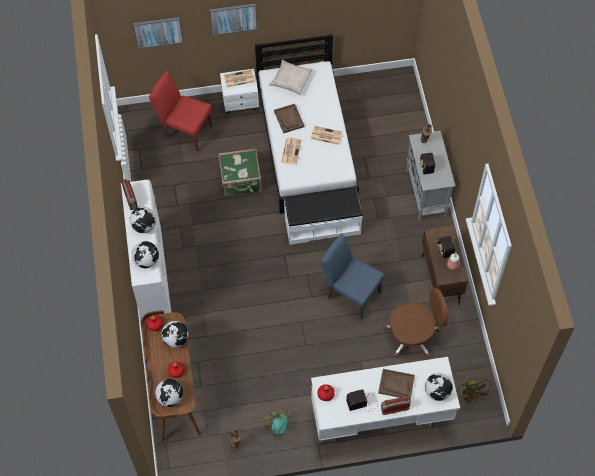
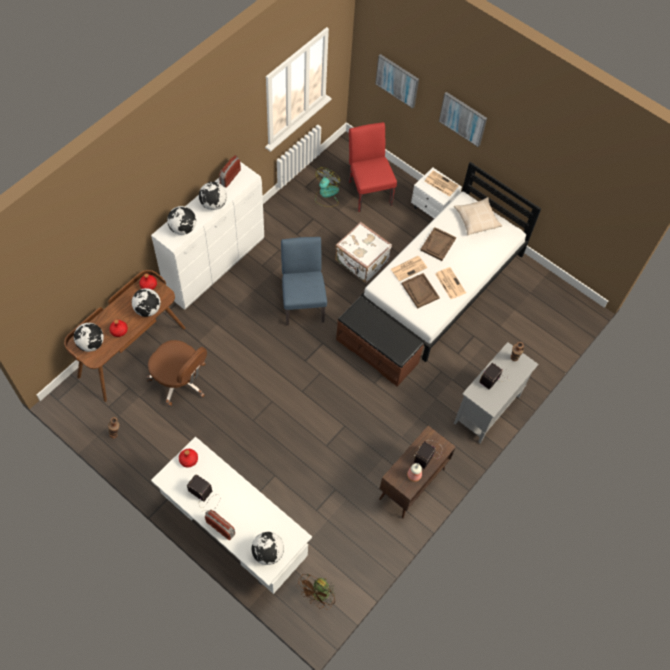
camera: 45 degrees right, 0 degrees up
(241, 181) = (361, 262): green suitcase -> white suitcase
(281, 429) = (159, 459): fan -> fan (326, 194)
(322, 225) = (377, 351): white bench -> brown bench
(350, 293) = (333, 419): blue chair -> blue chair (303, 301)
(396, 384) = (246, 511): brown tray -> brown tray (420, 291)
(413, 336) = (336, 501): brown office chair -> brown office chair (180, 381)

